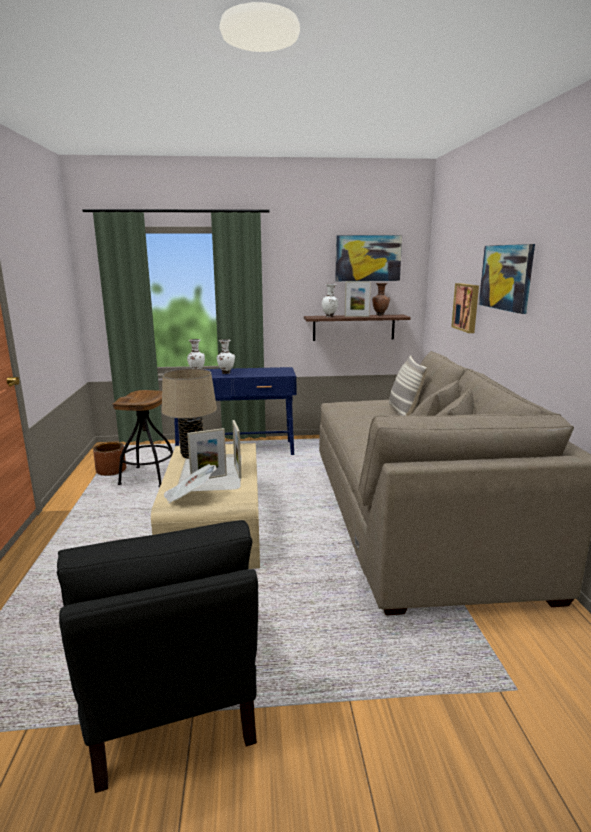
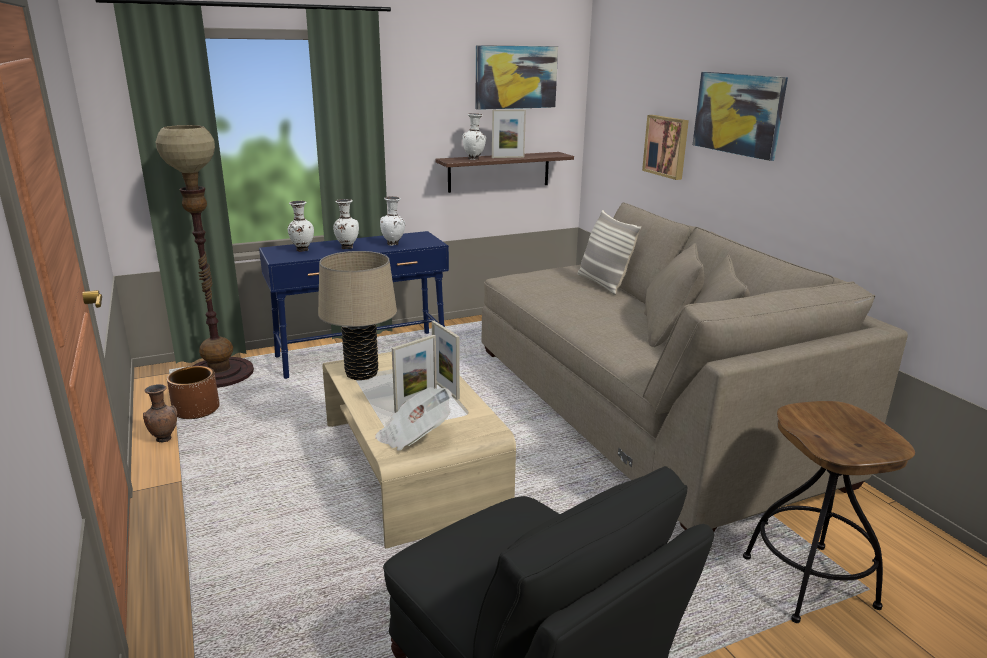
camera: 20 degrees left, 5 degrees up
(141, 451) = (220, 373): none -> floor lamp
(148, 477) = (263, 411): brown stool -> brown stool (809, 581)
(259, 373) = (394, 244): none -> white vase
(380, 315) = (533, 154): brown vase -> brown vase (164, 438)

